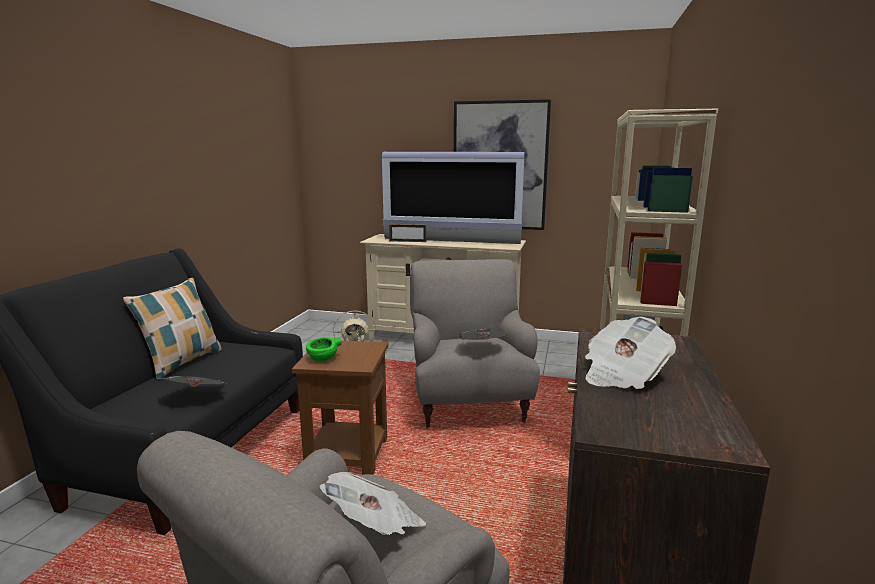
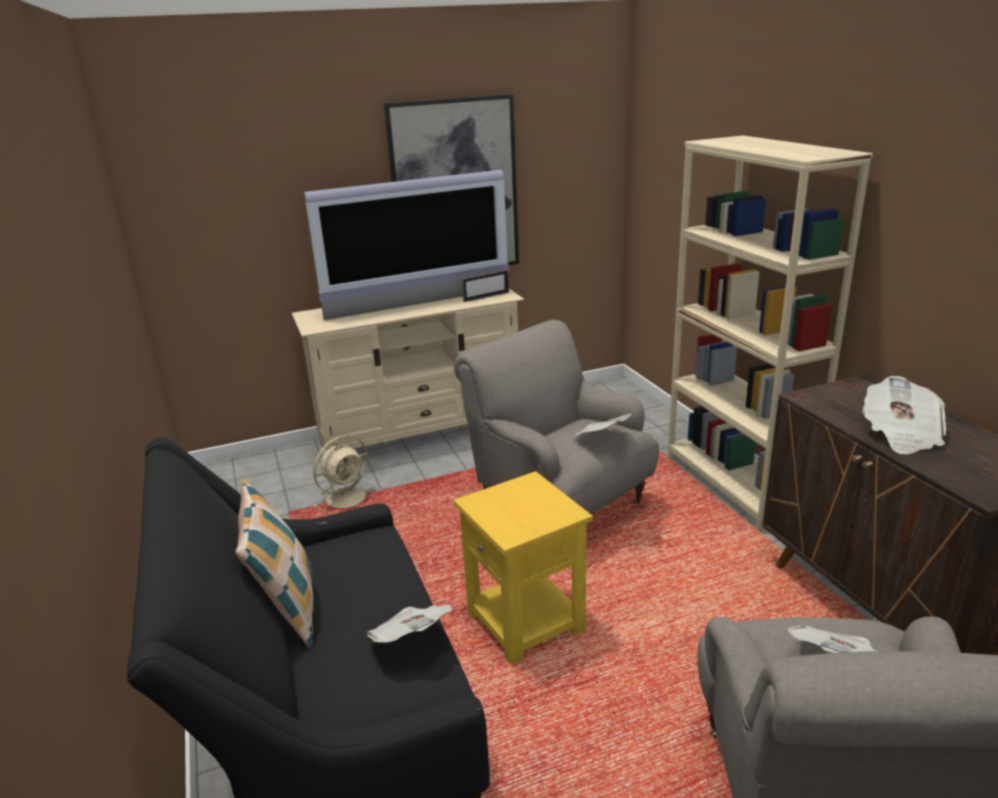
camera: 35 degrees left, 10 degrees up
(322, 359) = (514, 523): green bowl -> none
(347, 454) = (526, 622): brown side table -> yellow side table
(407, 241) = (367, 318): picture frame -> picture frame (486, 297)

